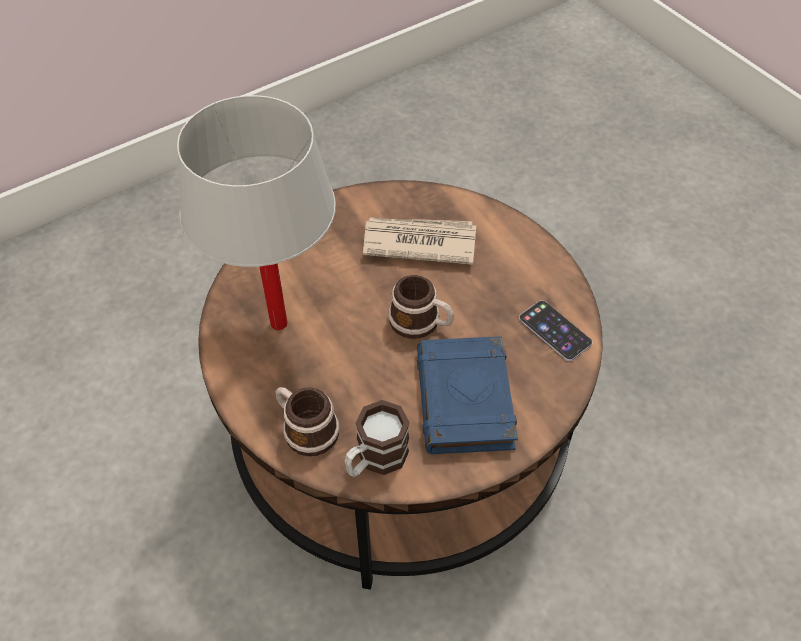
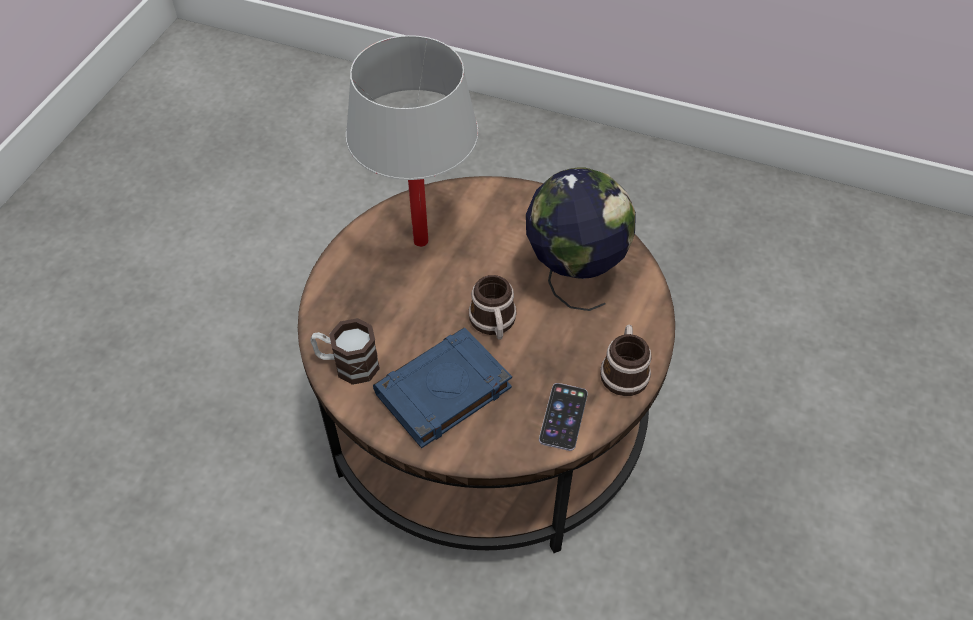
camera: 55 degrees right, 0 degrees up
(305, 428) = (343, 309): mug -> mug (624, 370)
(418, 242) = (574, 277): newspaper -> globe

